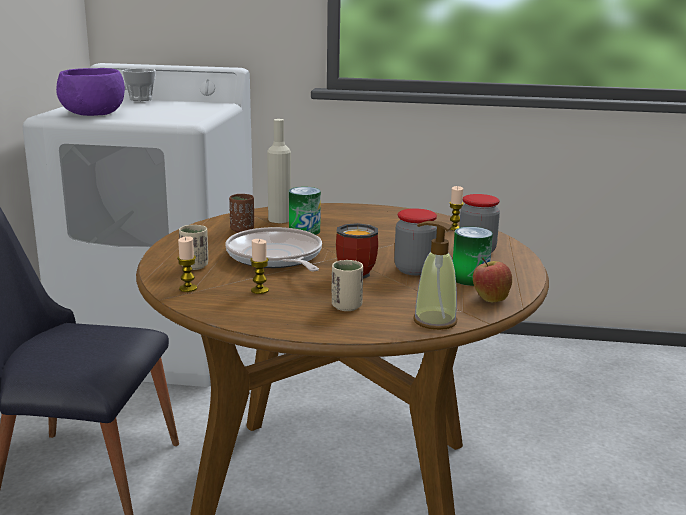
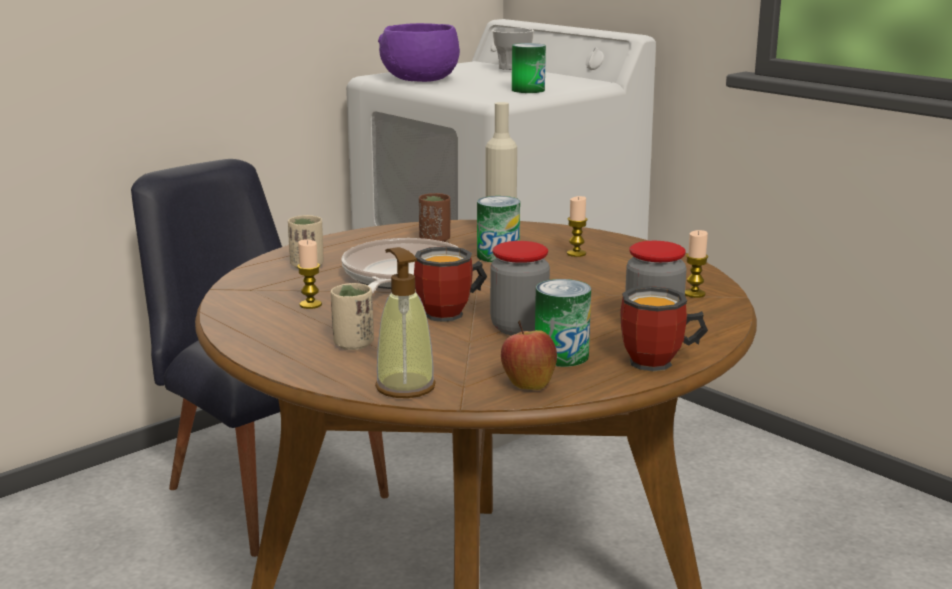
camera: 40 degrees right, 0 degrees up
(188, 288) = (254, 285): candle -> candle (576, 253)
(194, 113) = (528, 90): none -> can
(522, 269) = (660, 364): none -> mug

